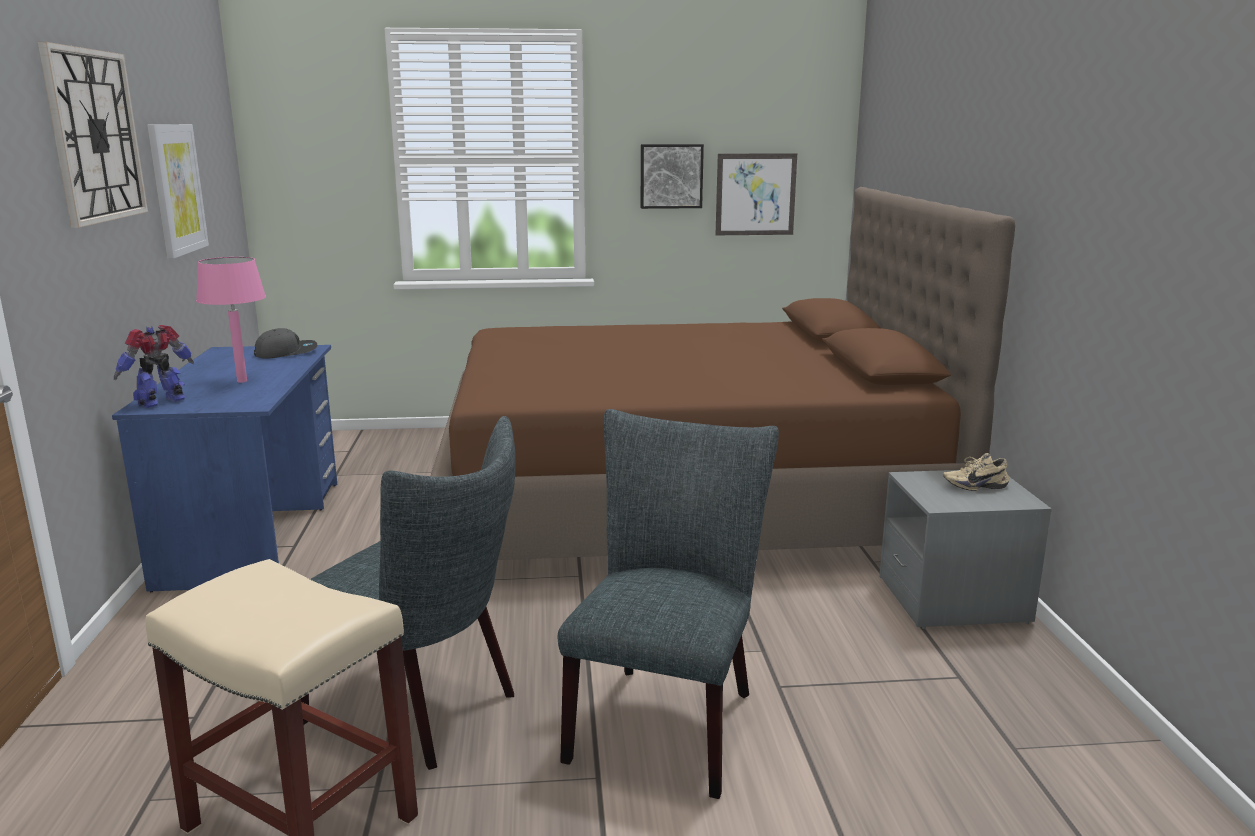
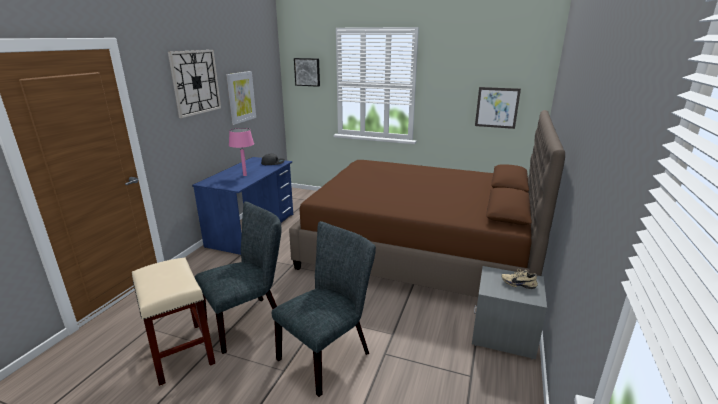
camera: 25 degrees right, 5 degrees up
(162, 402) = (211, 181): toy robot -> none
(422, 710) = (248, 320): grey chair -> grey chair turned 90 degrees counterclockwise
(671, 176) = (455, 96): picture -> picture (307, 72)

